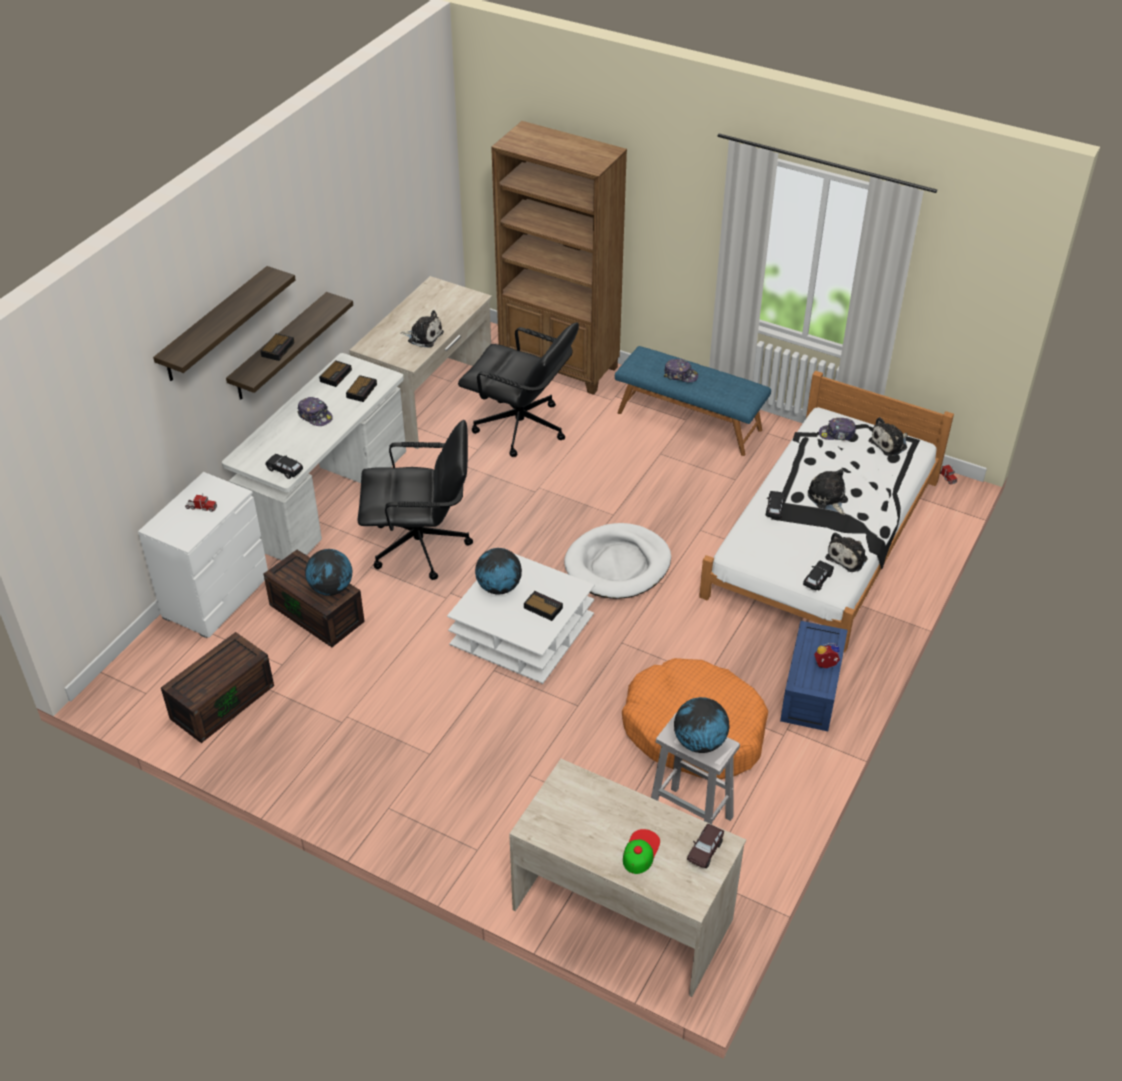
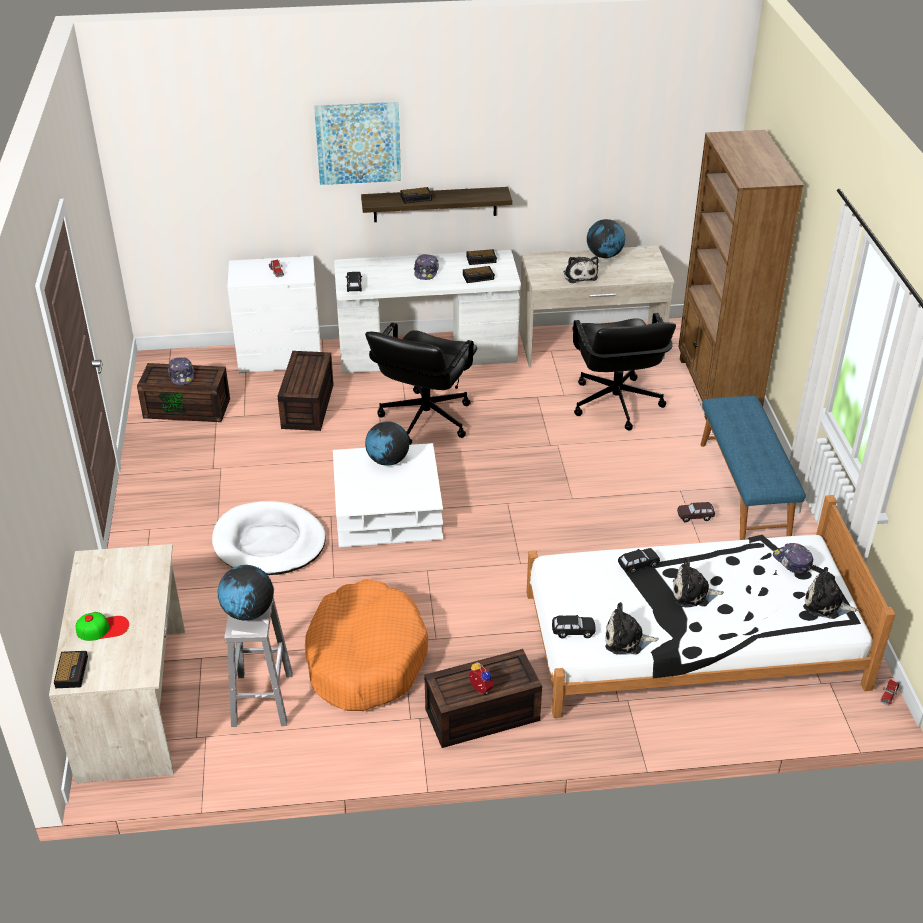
camera: 55 degrees right, 5 degrees down
(215, 325) = (358, 142): shelf -> picture
(331, 588) = (306, 385): globe -> globe (604, 256)
(421, 547) = (424, 419): black office chair -> black office chair turned 60 degrees clockwise
(542, 607) = (387, 492): alarm clock -> alarm clock (72, 671)
(618, 565) = (514, 528): white dog bed -> white dog bed (269, 543)
(680, 375) = (744, 432): cap -> cap (182, 375)
(705, 850) = (128, 665): brown toy car -> brown toy car (695, 516)
(812, 692) = (481, 716): blue storage box -> brown storage box
(828, 499) = (693, 594): plush toy -> plush toy turned 120 degrees counterclockwise

